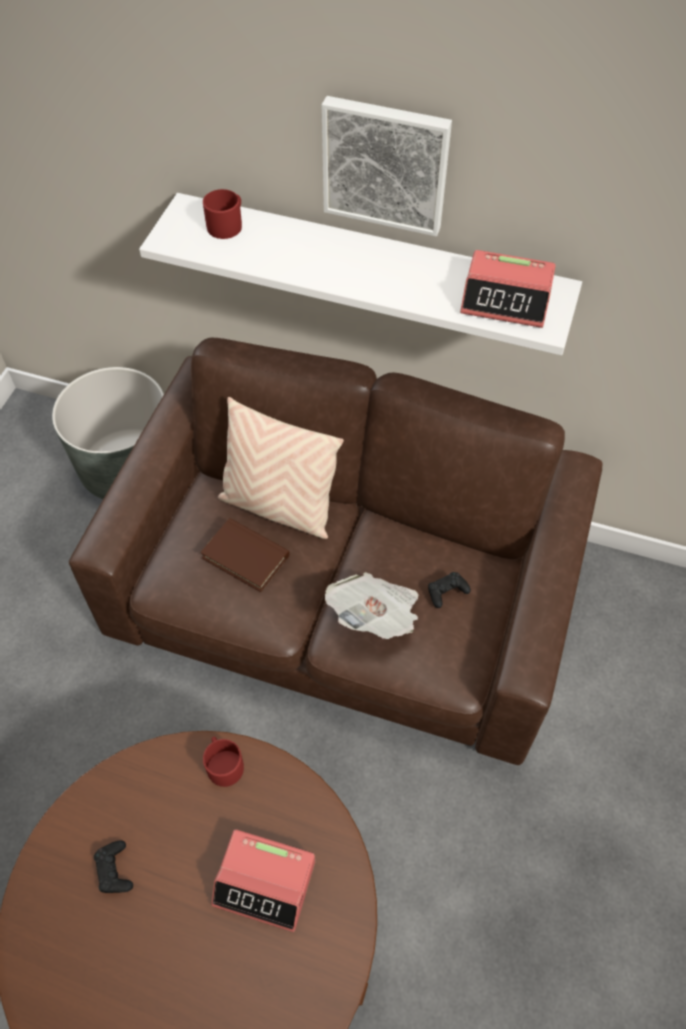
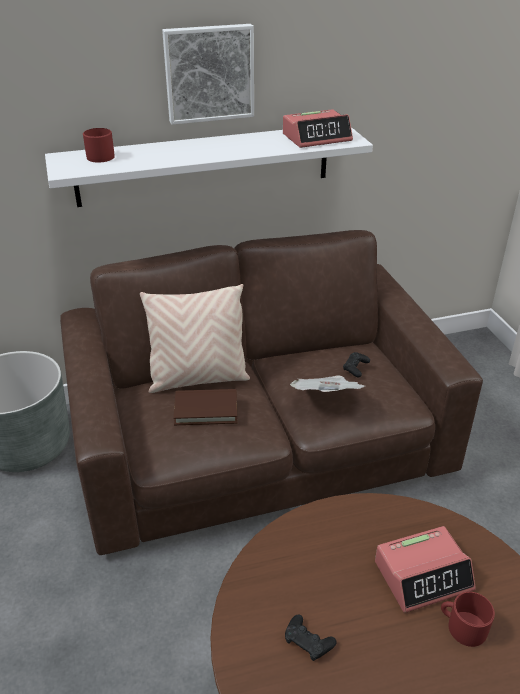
camera: 35 degrees left, 20 degrees down
(223, 764) = (319, 524): red mug -> red mug (462, 626)

